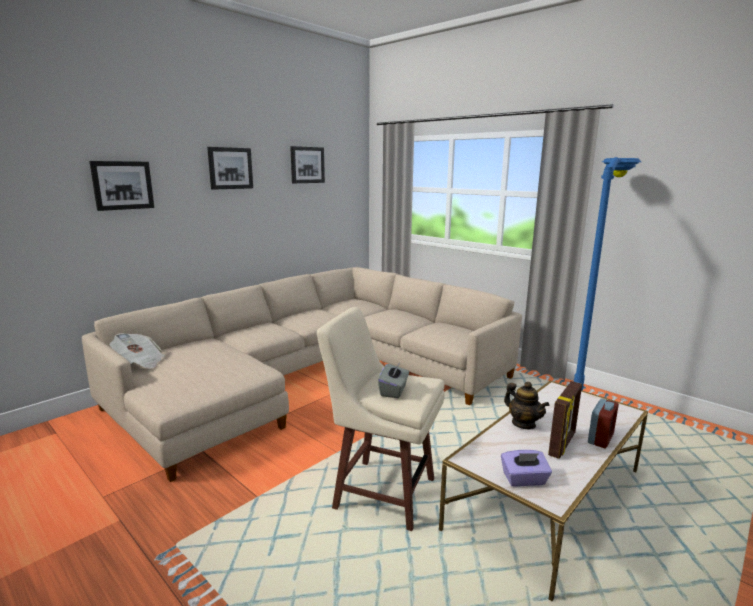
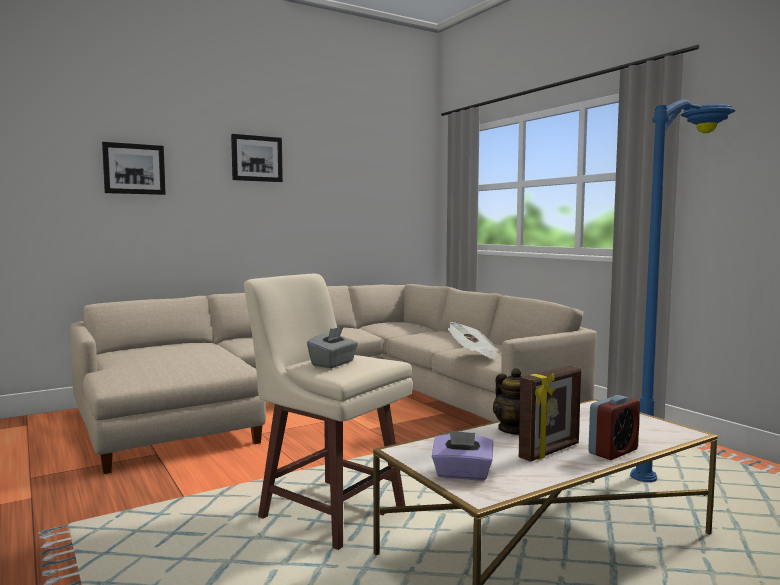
camera: 15 degrees right, 10 degrees down
(139, 362) = (116, 351): newspaper -> newspaper (473, 354)
(307, 165) = (352, 160): picture -> none

